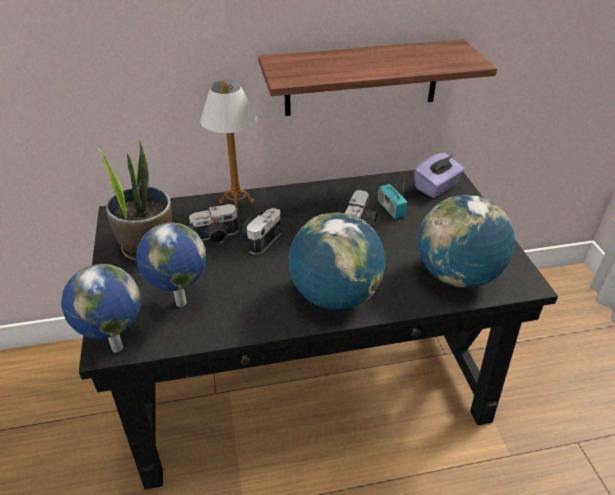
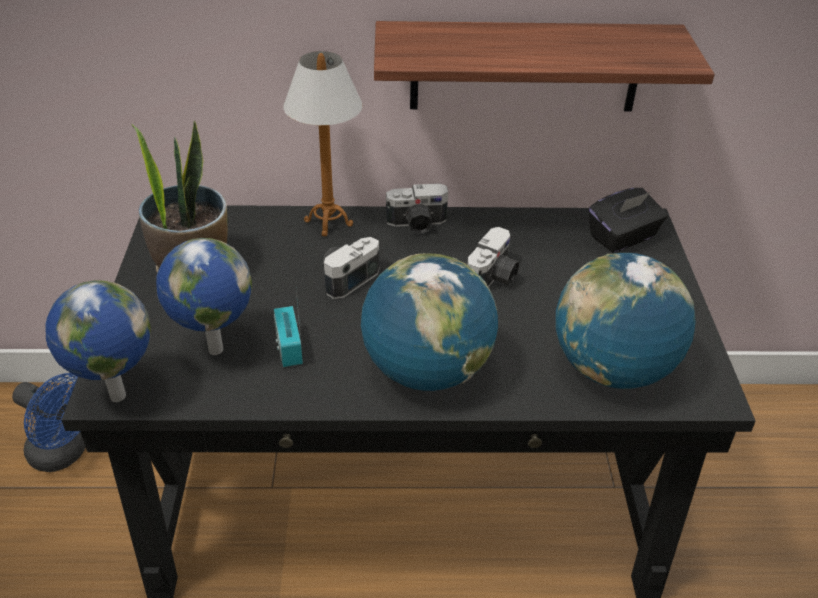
camera: 10 degrees right, 0 degrees up
(58, 395) = (64, 454): none -> blue fan
(216, 237) = (288, 267): camera -> camera (417, 224)
(391, 209) = (545, 260): radio -> radio (288, 347)
(436, 187) = (623, 237): purple tissue box -> black tissue box

